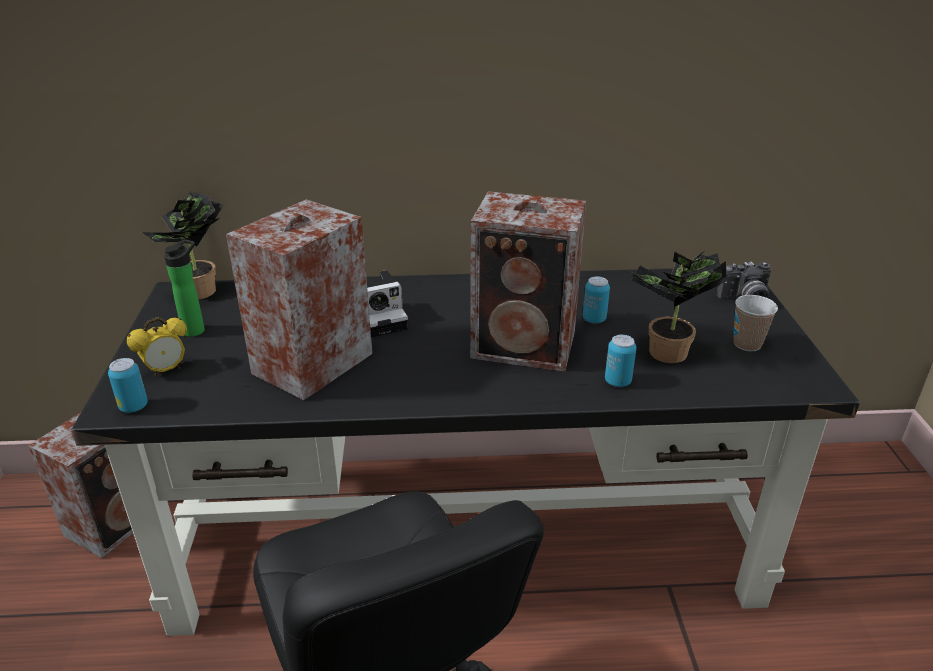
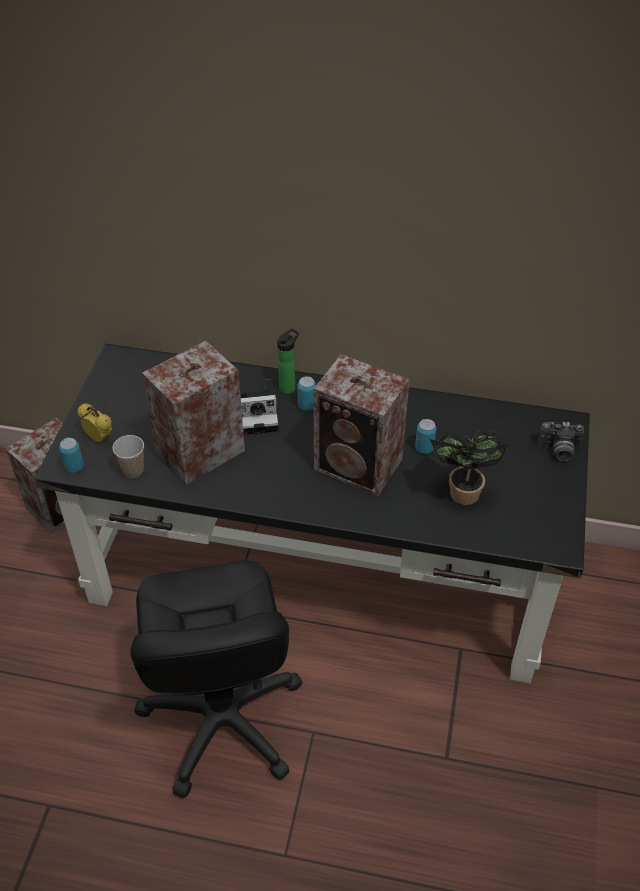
camera: 15 degrees right, 15 degrees up
(166, 370) = (99, 438): alarm clock -> alarm clock turned 120 degrees counterclockwise
(196, 329) = (125, 401): bottle -> bottle (289, 387)
(200, 294) = (134, 363): potted plant -> none
(617, 381) = (412, 513): can -> can (307, 405)
(747, 344) = (531, 498): cup -> cup (133, 470)

